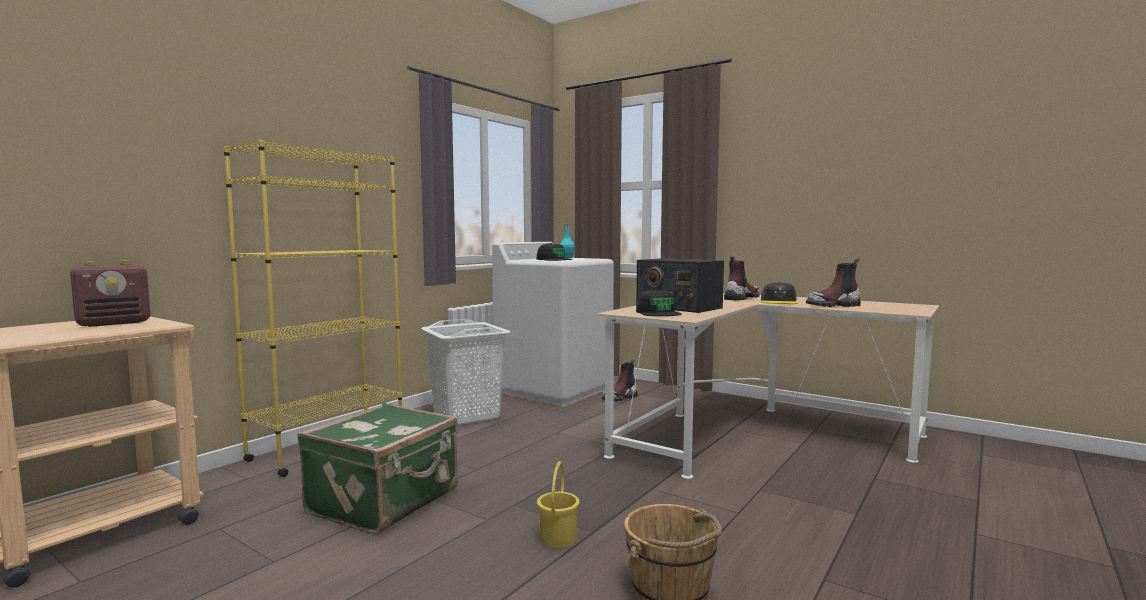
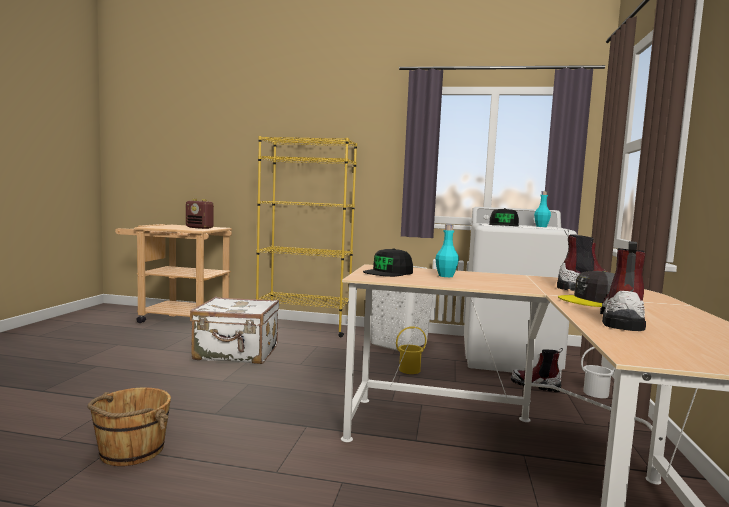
camera: 65 degrees right, 0 degrees up
(386, 501) = (237, 353): green suitcase -> white suitcase
(559, 538) = (201, 404): yellow bucket -> yellow bucket (410, 370)
(646, 388) = (595, 393): none -> white bucket
(678, 307) = (446, 276): radio -> turquoise bottle
(833, 305) = (621, 320): boot -> boot turned 60 degrees clockwise

